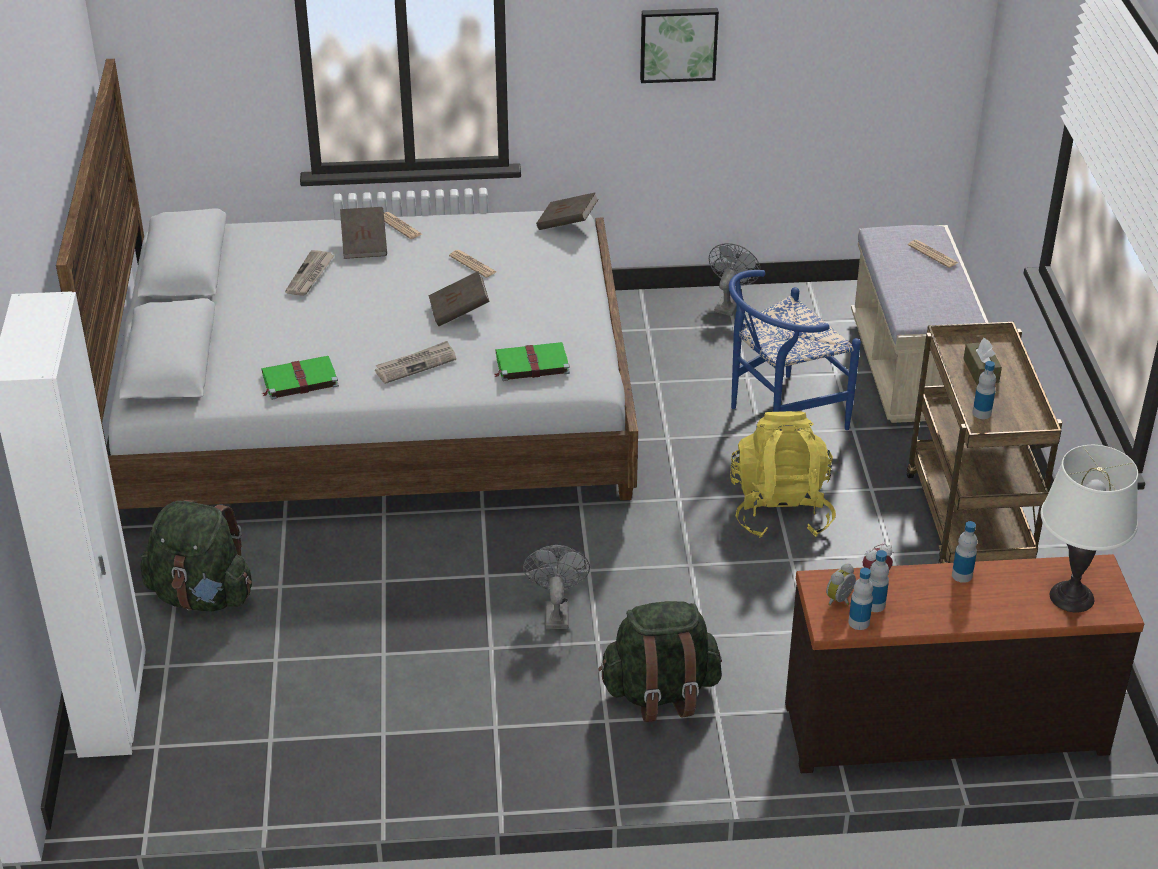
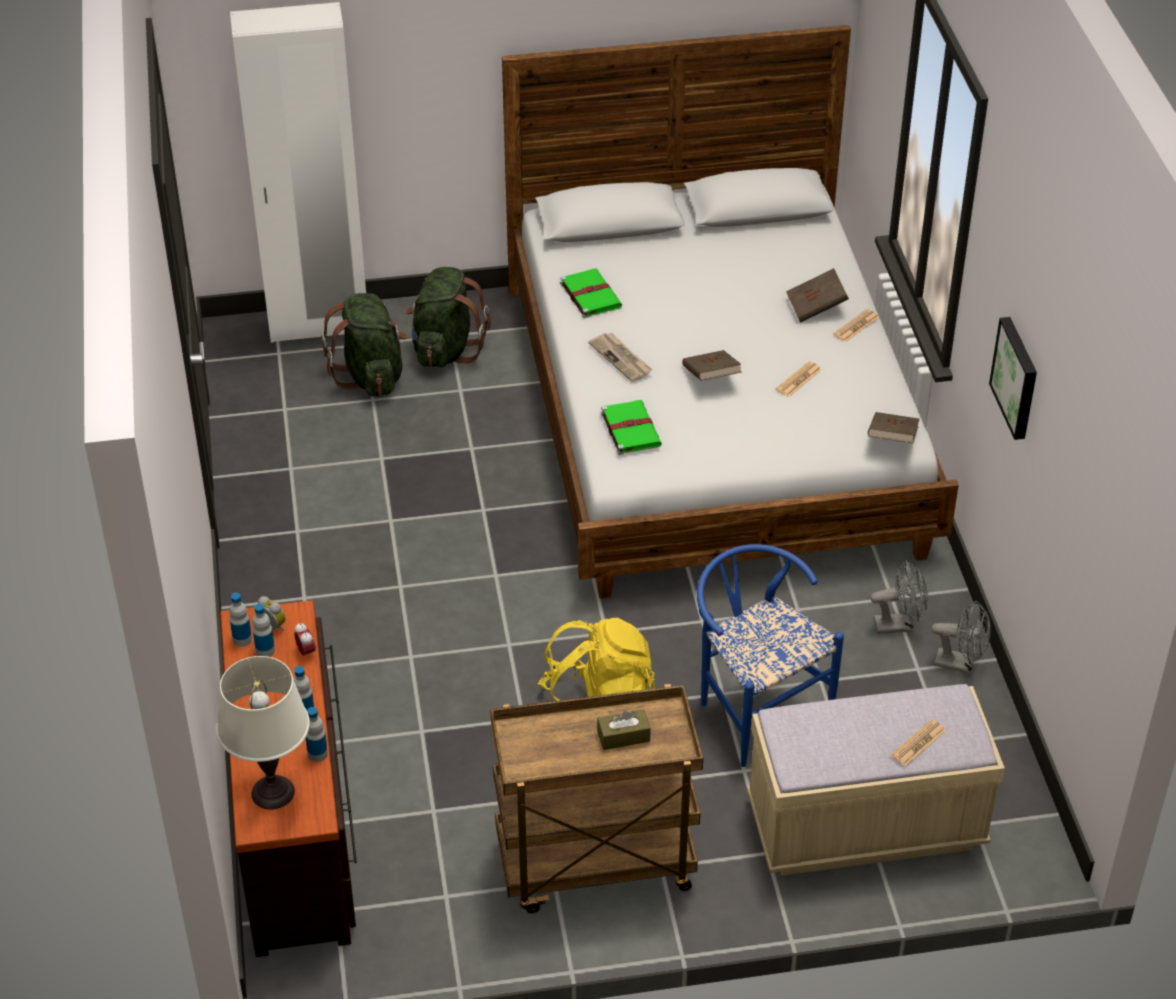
camera: 85 degrees right, 5 degrees up
(310, 275) = (756, 281): newspaper -> none
(556, 611) = (438, 557): grey fan -> grey fan (899, 625)
(660, 693) = (337, 630): green backpack -> green backpack (371, 376)
(981, 413) = (546, 732): bottle -> bottle (317, 754)

